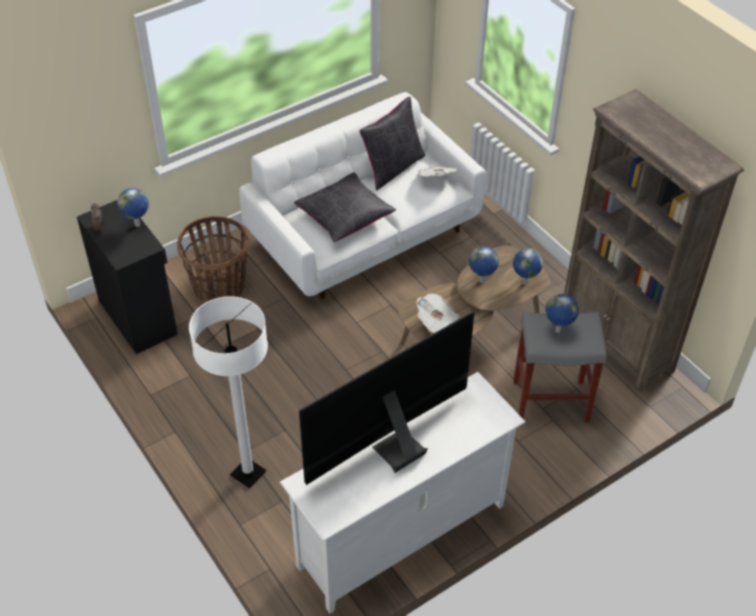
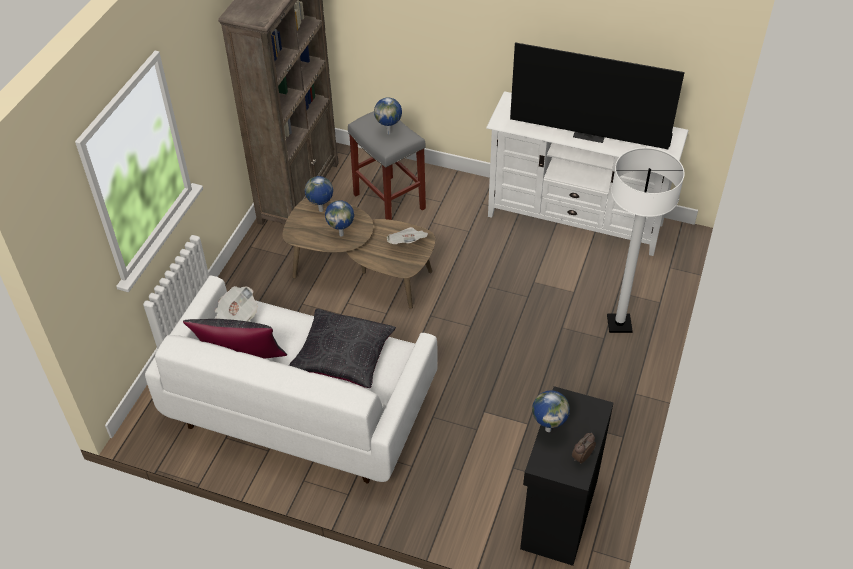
camera: 125 degrees left, 0 degrees up
(219, 287) = (465, 475): basket -> none

